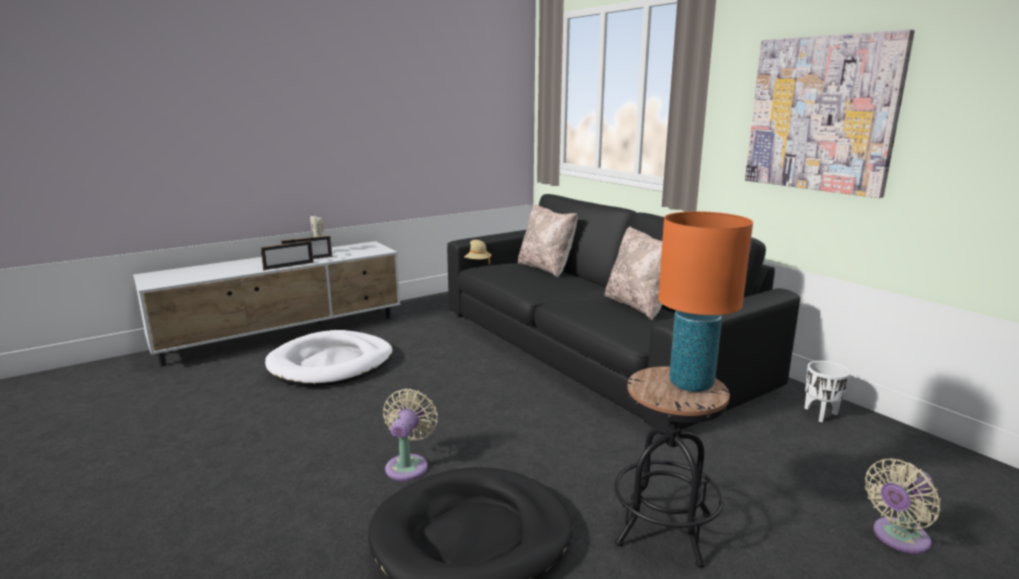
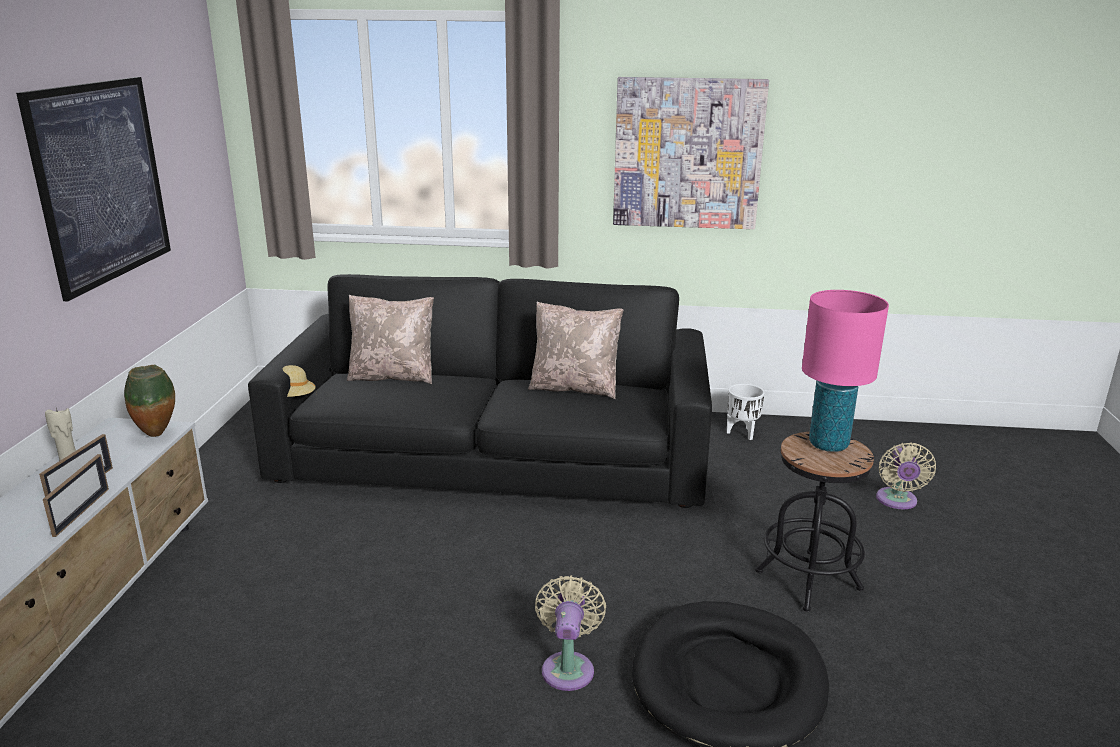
camera: 50 degrees left, 5 degrees up
(331, 364) = (243, 627): white dog bed -> none
(374, 251) = (158, 434): none -> vase
(404, 107) = (101, 182): none -> picture
(408, 465) = (568, 667): beige fan -> beige fan turned 45 degrees clockwise
(690, 384) = (828, 444): orange table lamp -> pink table lamp

